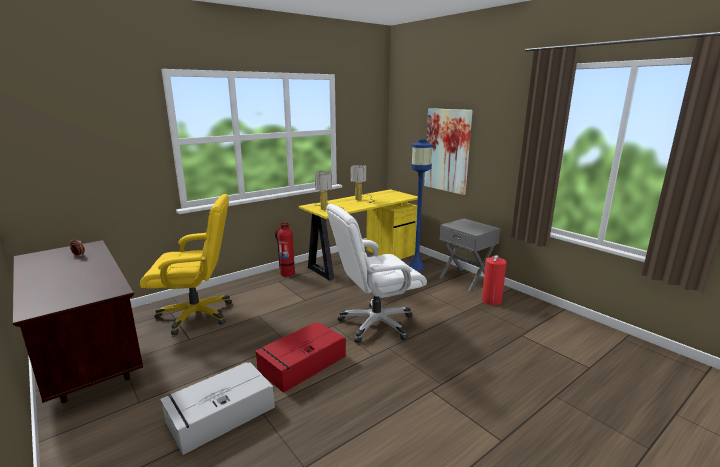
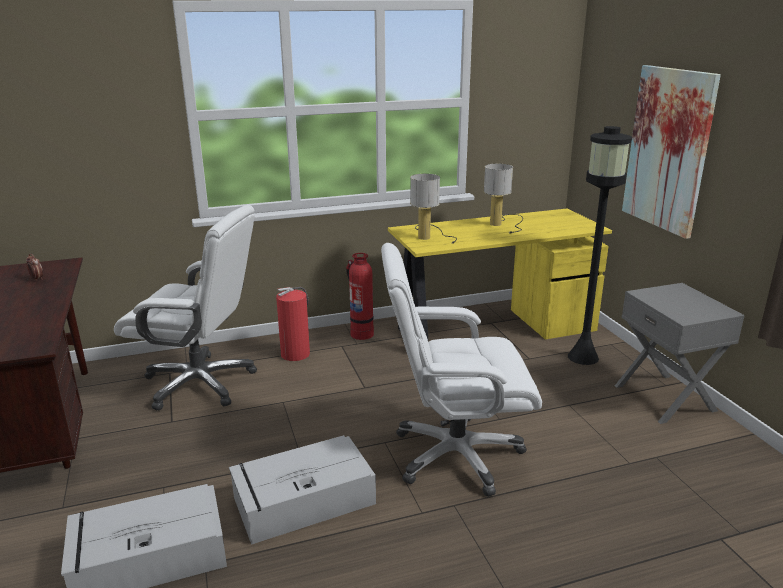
camera: 20 degrees right, 5 degrees up
(197, 315) = (200, 383): yellow office chair -> white office chair
(301, 364) = (302, 501): red storage box -> grey storage box
(416, 267) = (583, 357): blue floor lamp -> black floor lamp
(491, 300) = (696, 450): fire extinguisher -> fire extinguisher (296, 353)

